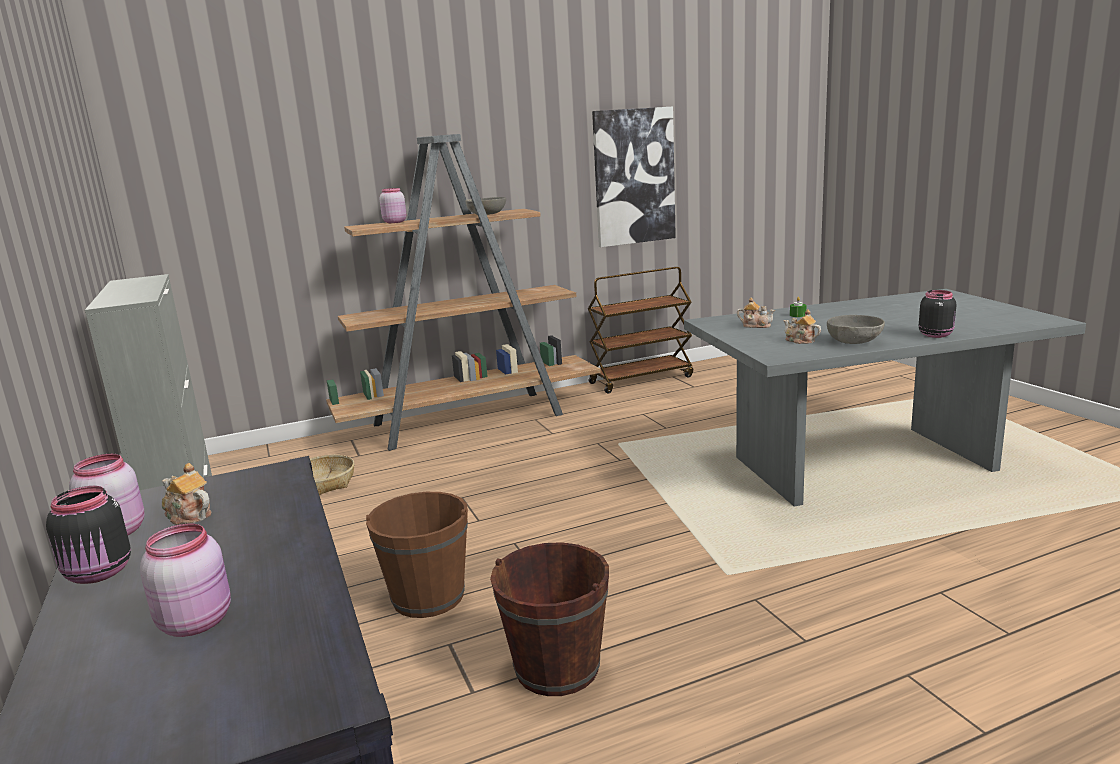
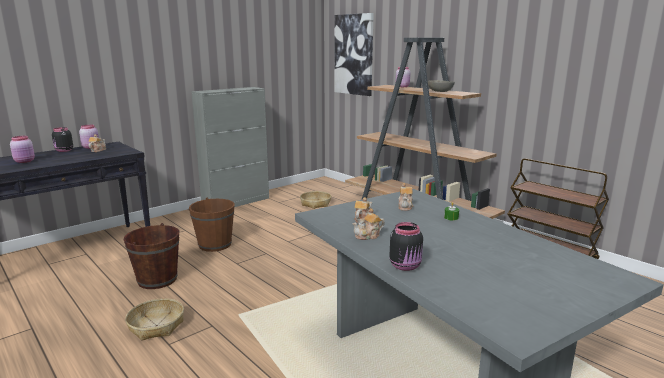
camera: 70 degrees right, 0 degrees up
(634, 177) = (595, 84): picture -> picture (354, 54)
(744, 657) = (156, 325): none -> basket
(855, 341) = (368, 236): grey bowl -> teapot

